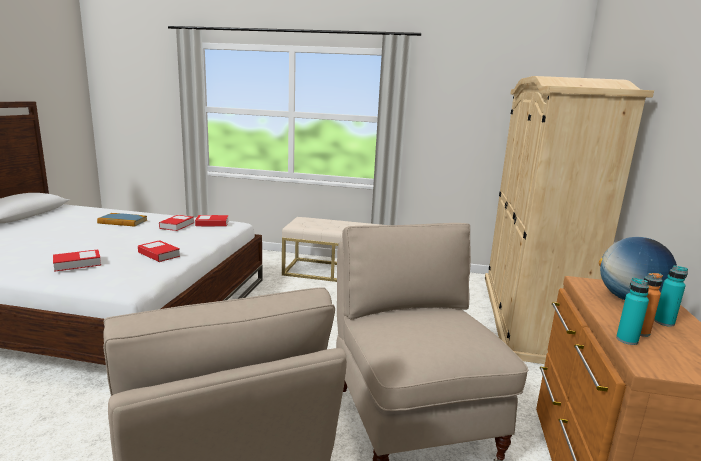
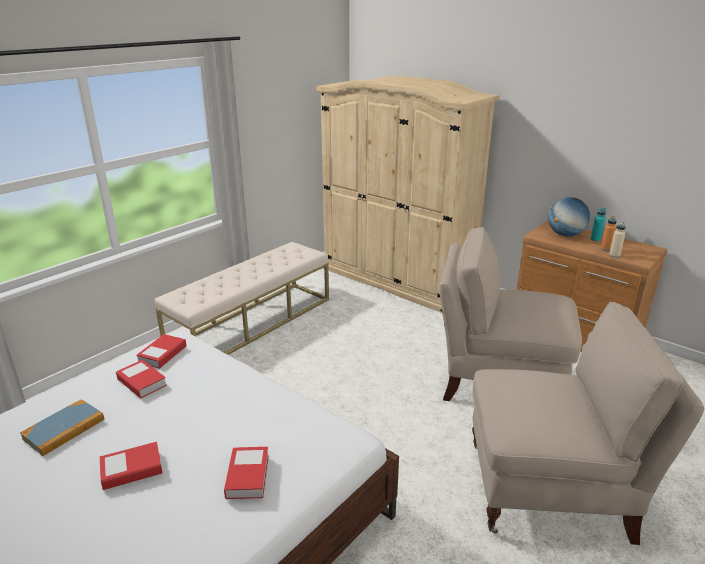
camera: 60 degrees left, 10 degrees up
(159, 254) = (256, 409): book -> book (132, 470)
(627, 340) = (614, 255): turquoise bottle -> beige bottle

